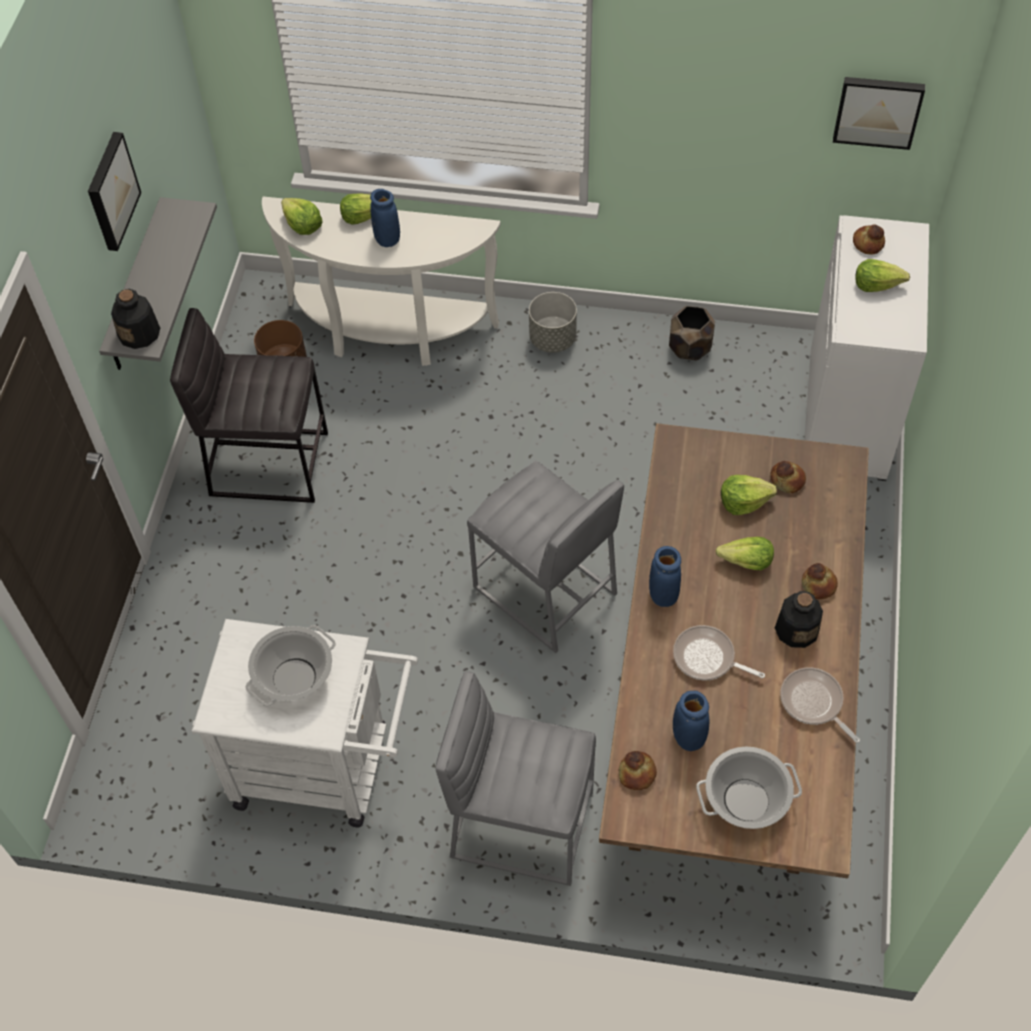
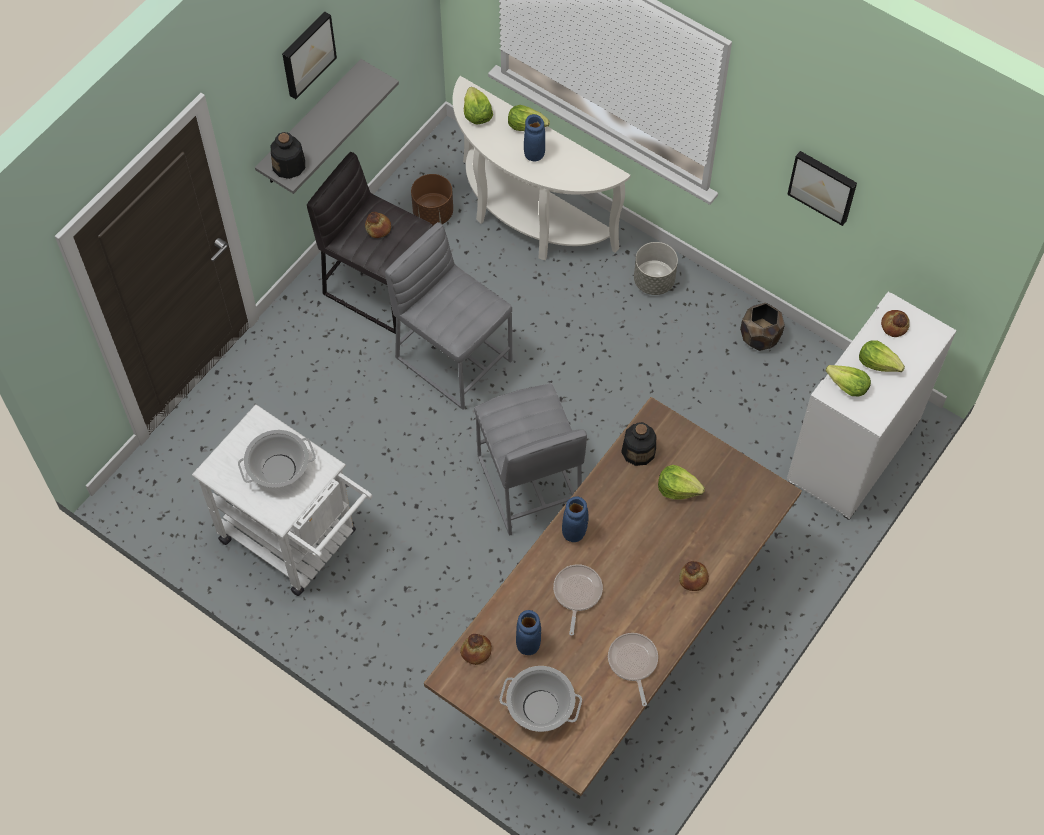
camera: 25 degrees right, 5 degrees up
(521, 823) = (412, 649): grey stool -> grey stool (454, 358)
(707, 658) = (577, 593): frying pan -> frying pan turned 45 degrees clockwise
(746, 562) = (650, 535): lettuce -> lettuce (847, 386)
(787, 480) = (722, 487): bread -> bread (378, 228)
(796, 629) = (655, 603): bottle -> bottle (638, 450)
(878, 110) = (934, 225): picture -> picture (823, 186)

